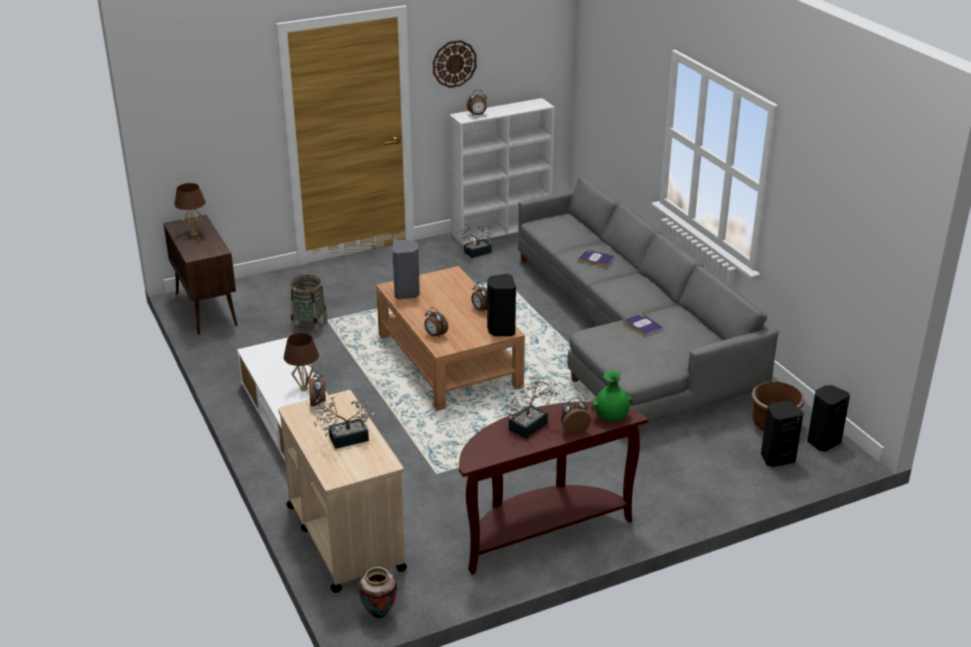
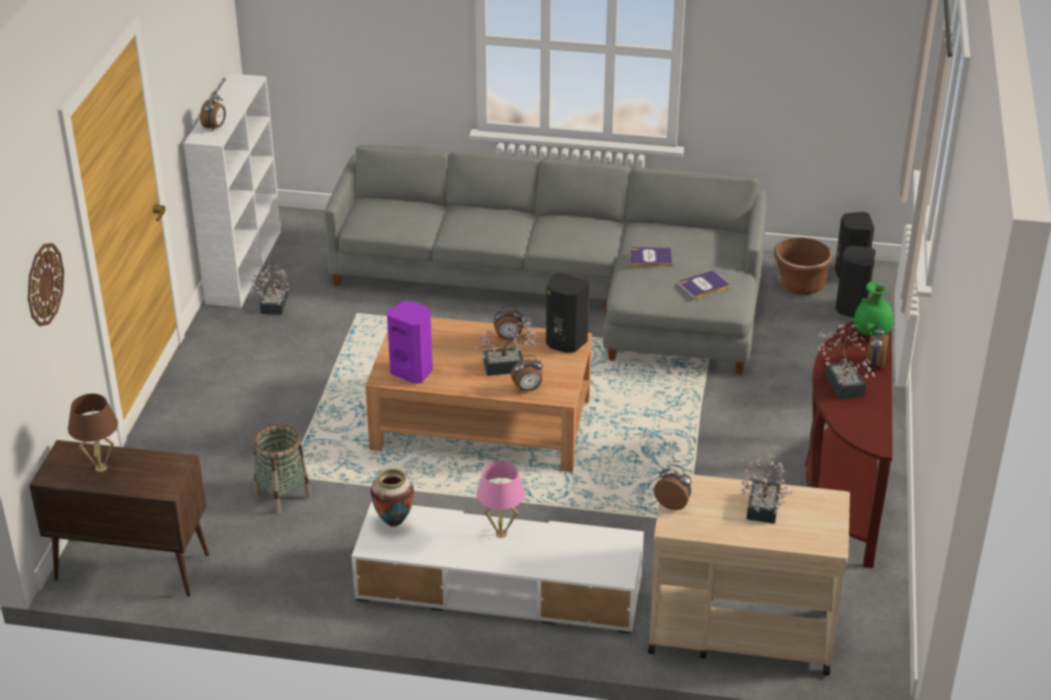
camera: 55 degrees left, 5 degrees up
(304, 388) = (501, 534): brown table lamp -> pink table lamp
(379, 614) = (886, 656): vase -> vase (394, 522)
(407, 293) = (412, 371): grey speaker -> purple speaker
(451, 320) = (508, 366): none -> potted plant
(454, 63) = (175, 71): wall clock -> wall clock (44, 284)
(596, 259) = (488, 224): book -> book (703, 285)

